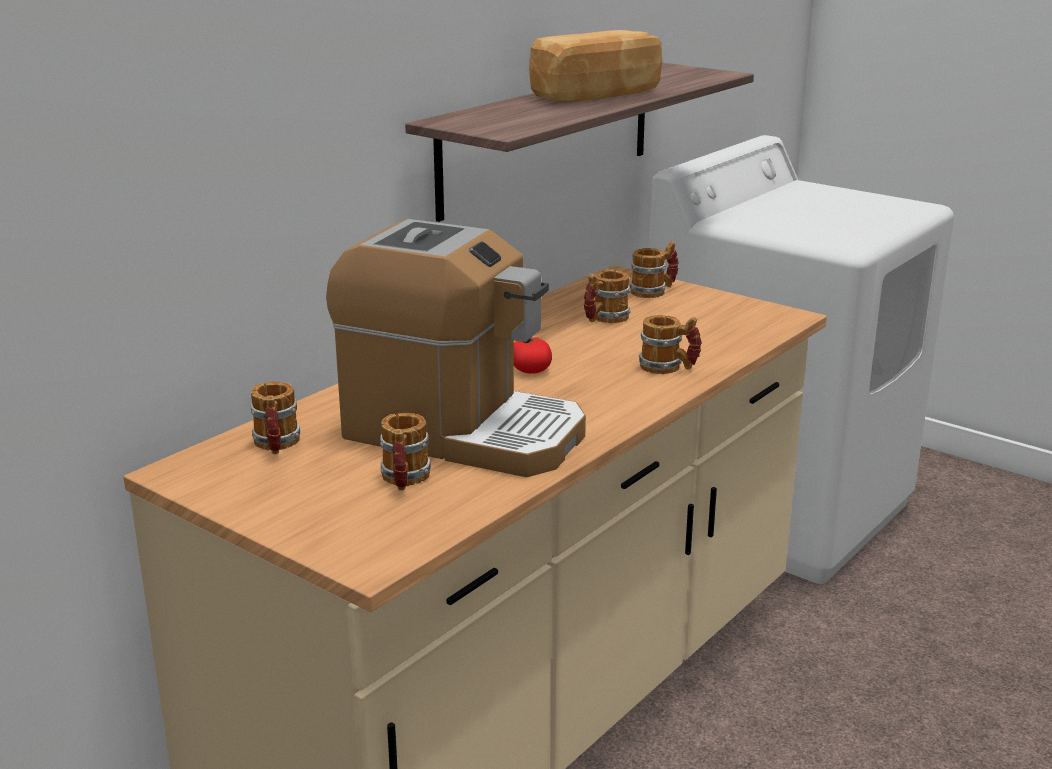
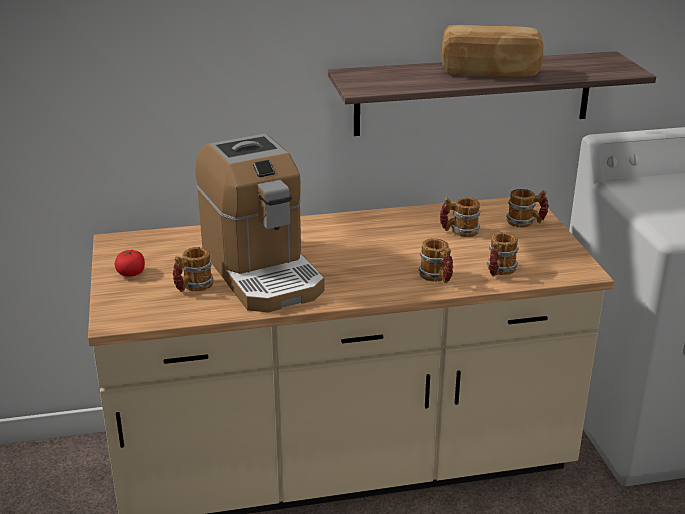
camera: 40 degrees right, 5 degrees up
(276, 445) = (172, 244): mug -> mug (499, 271)
(530, 370) = (358, 249): tomato -> tomato (131, 273)

